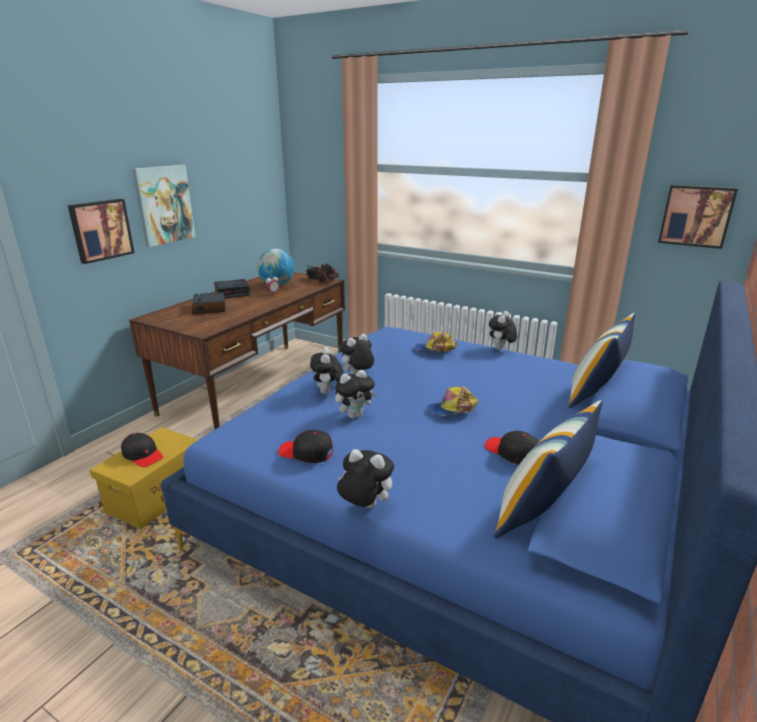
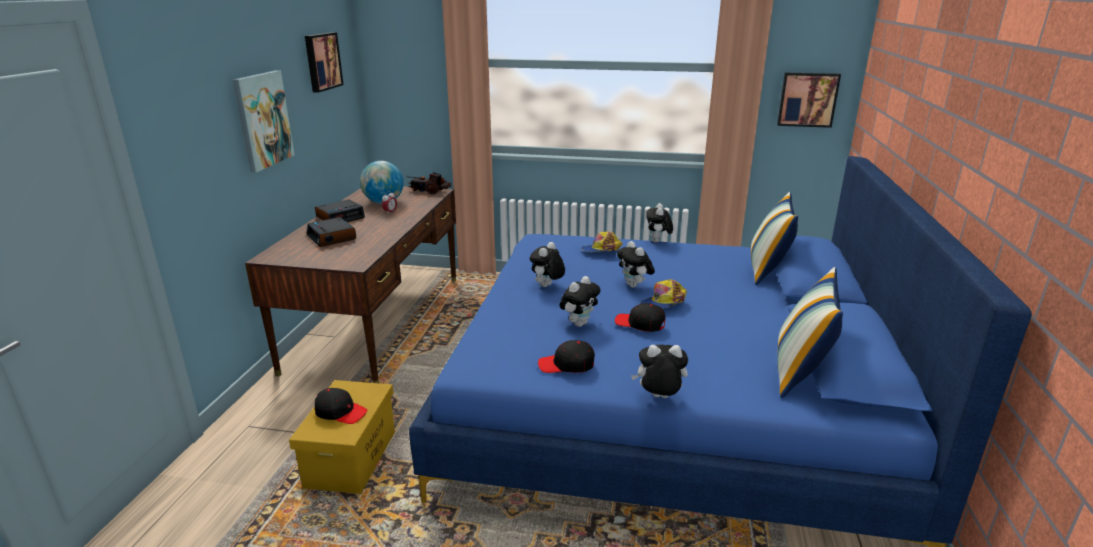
camera: 20 degrees left, 0 degrees up
(100, 230) = (210, 157): picture -> picture (322, 61)
(328, 392) = (533, 307): plush toy -> plush toy (634, 286)
(511, 452) = (741, 330): black cap -> black cap (640, 324)

